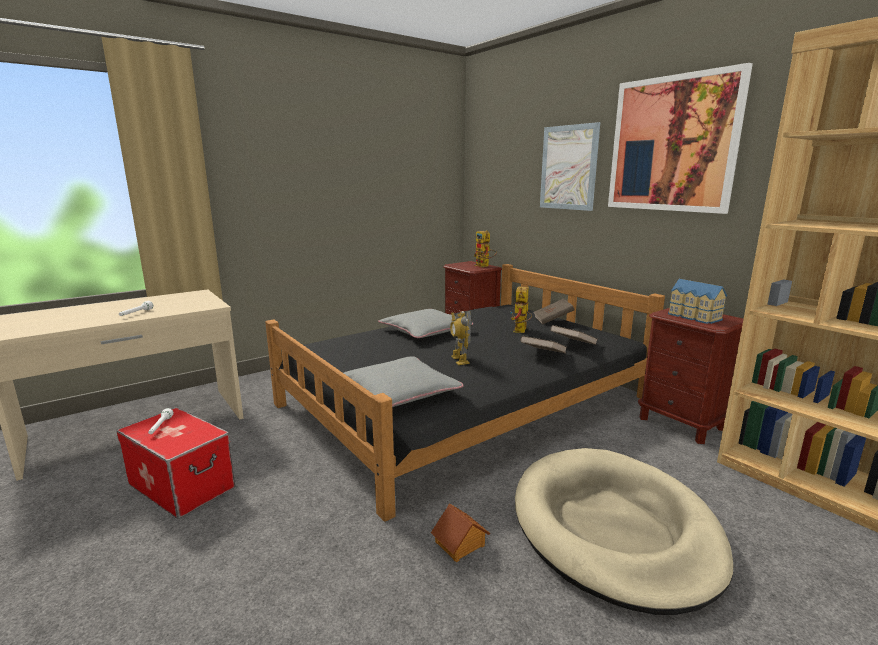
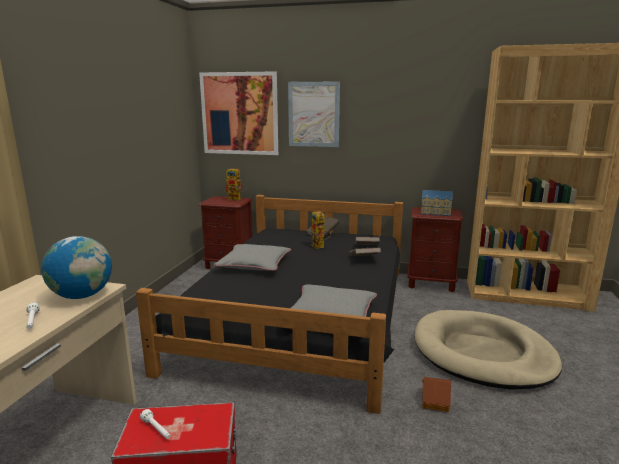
camera: 40 degrees left, 0 degrees up
(192, 307) = (82, 296): none -> globe
(459, 360) = (323, 278): toy robot -> none
(672, 144) = (398, 100): picture -> picture (240, 113)

